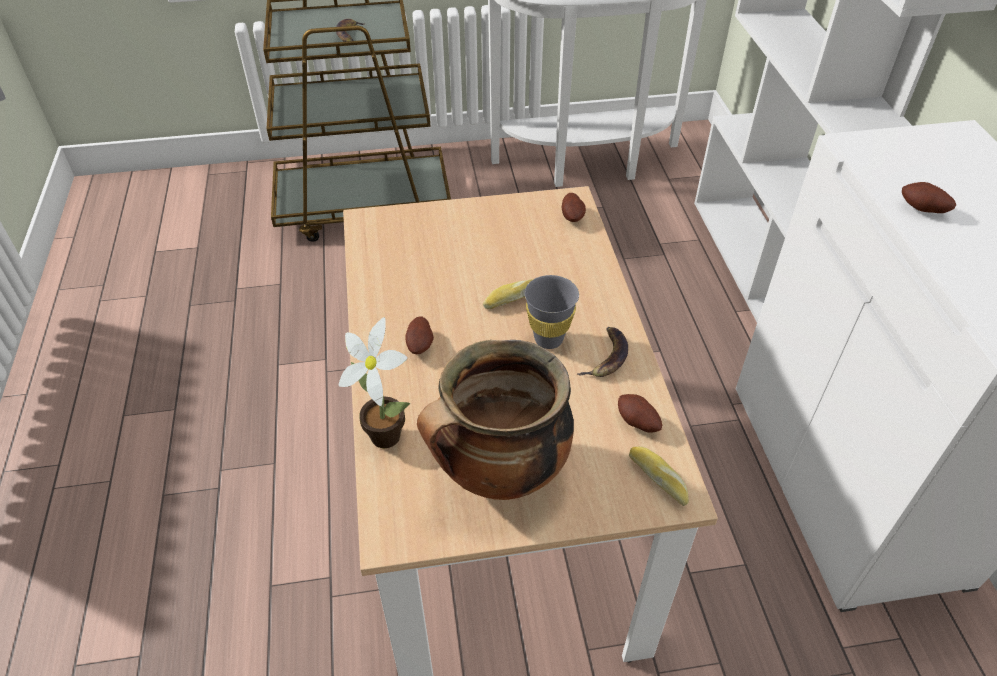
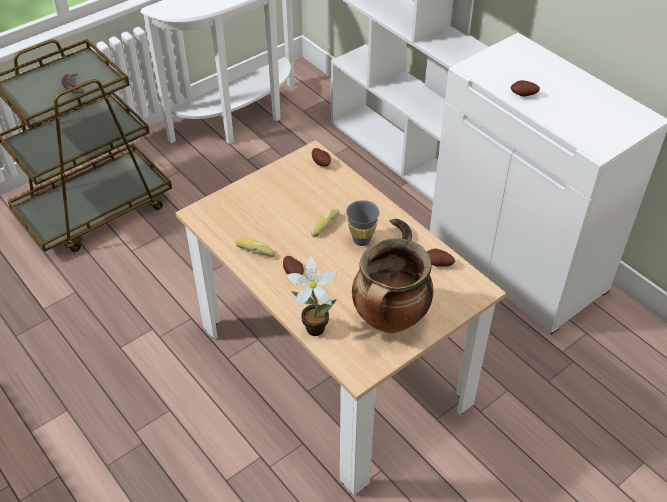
camera: 30 degrees left, 0 degrees up
(659, 478) = (467, 286): bread -> bread (255, 250)

